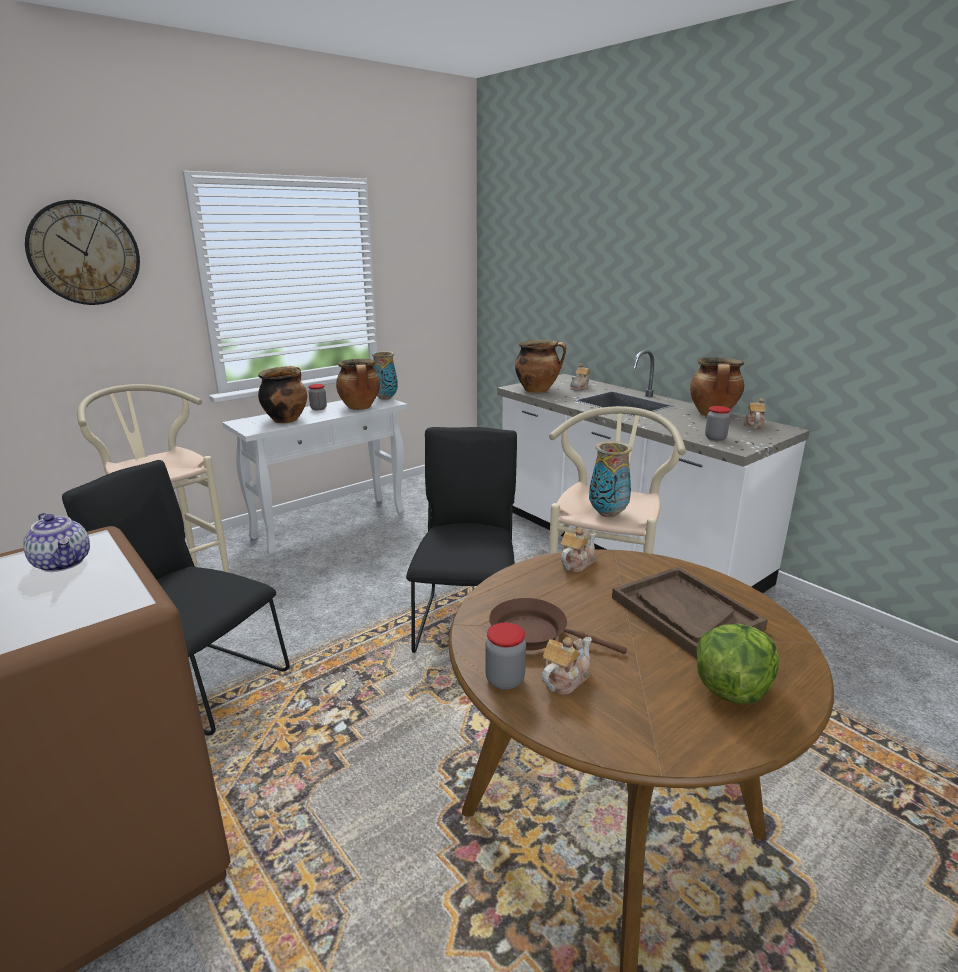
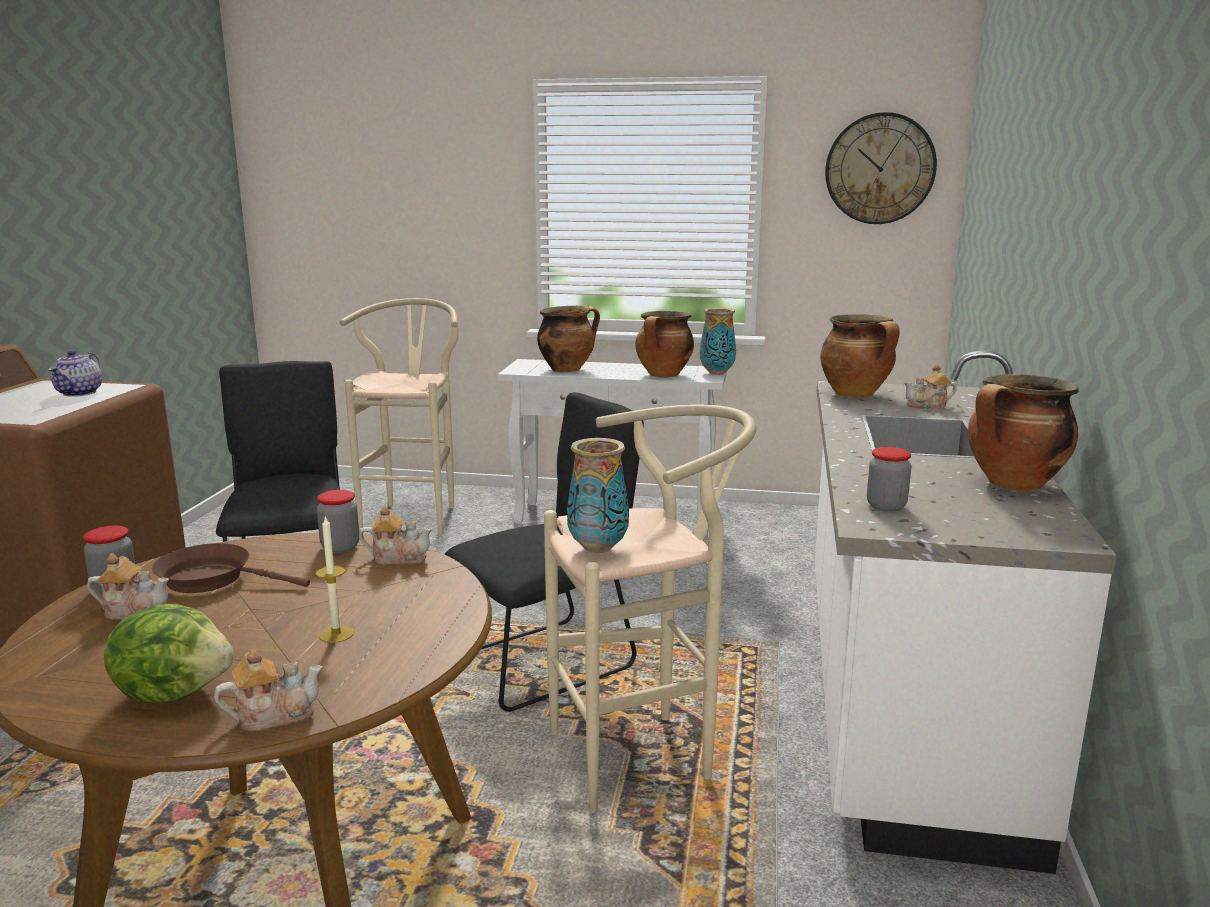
camera: 50 degrees right, 5 degrees down
(84, 253) = (429, 165): wall clock -> wall clock (879, 169)
(318, 408) = (624, 367): jar -> jar (340, 547)
(535, 634) = (212, 579): brown frying pan -> brown frying pan turned 60 degrees counterclockwise
(685, 613) = (336, 634): brown tray -> candle
(753, 425) = (1025, 515): teapot -> teapot (273, 715)

